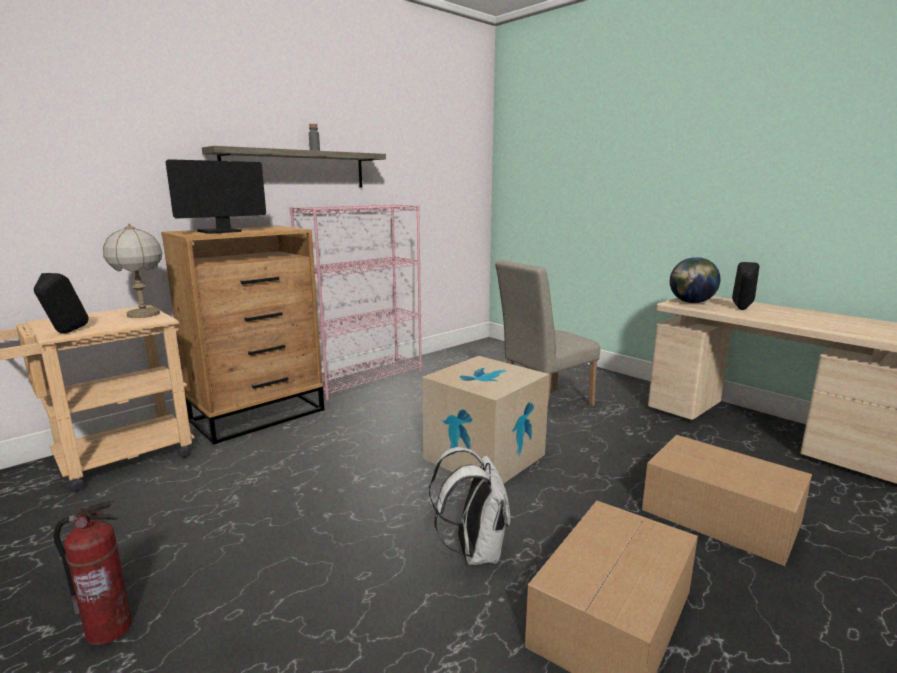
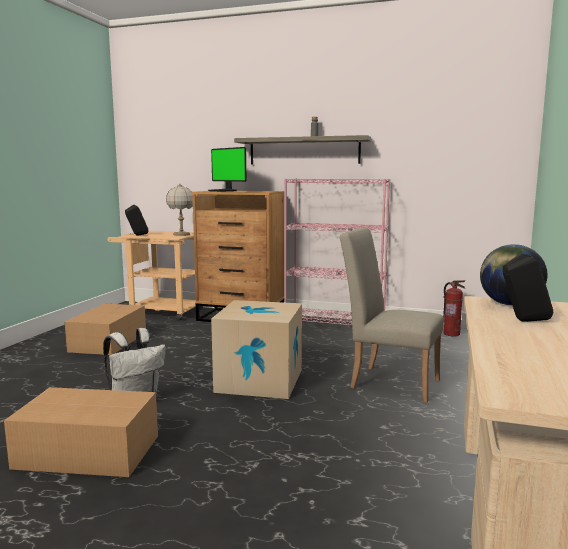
camera: 60 degrees right, 5 degrees down
(110, 628) = (42, 351): fire extinguisher -> fire extinguisher (452, 334)
(219, 232) = (223, 191): monitor -> monitor turned 150 degrees counterclockwise
(718, 514) = (258, 484): cardboard box -> cardboard box (109, 341)

